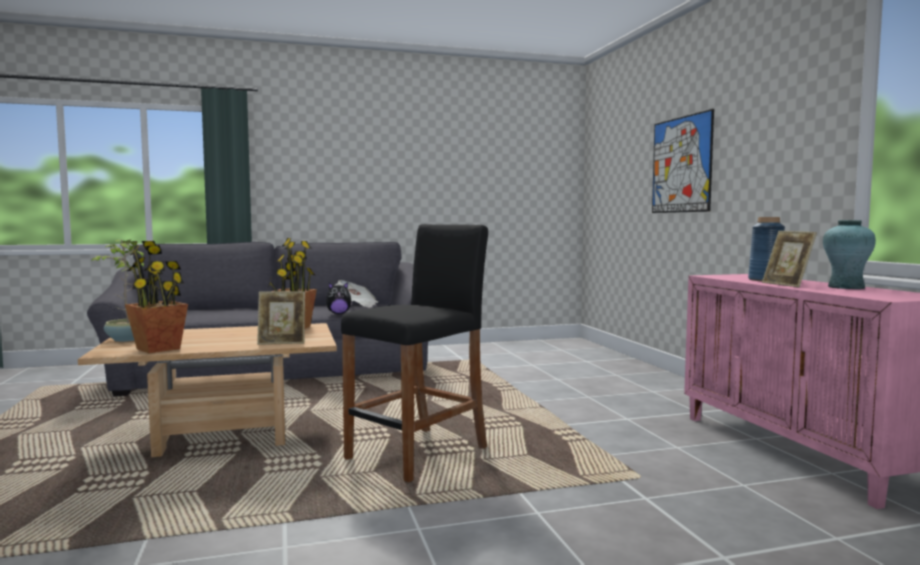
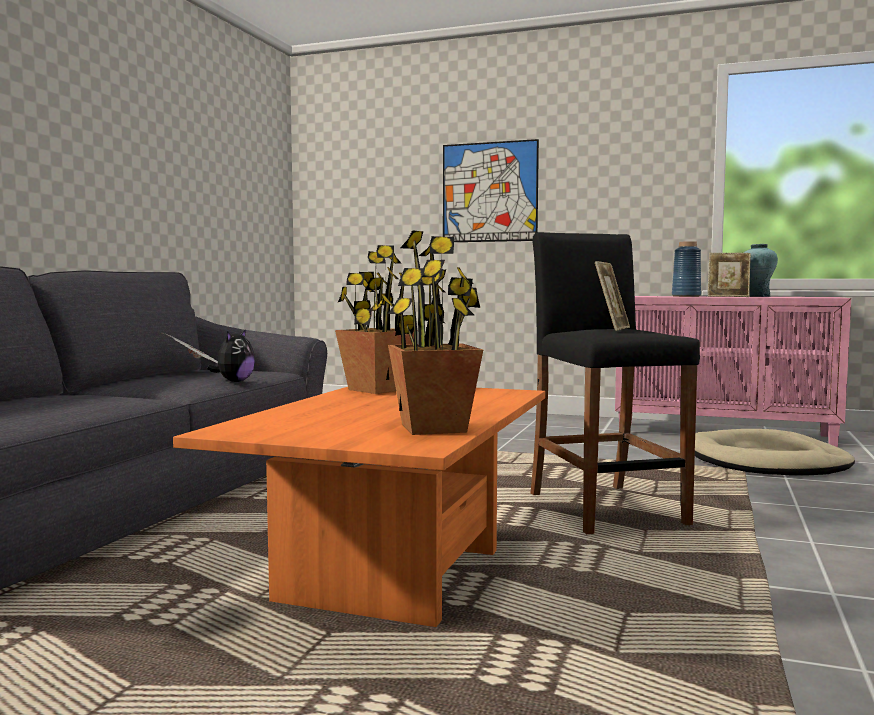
camera: 55 degrees left, 0 degrees up
(126, 340) = (295, 435): potted plant -> none
(224, 435) = (392, 576): beige coffee table -> orange coffee table
(282, 342) = (491, 398): picture frame -> picture frame (612, 329)
(705, 483) = (767, 461): none -> beige dog bed

